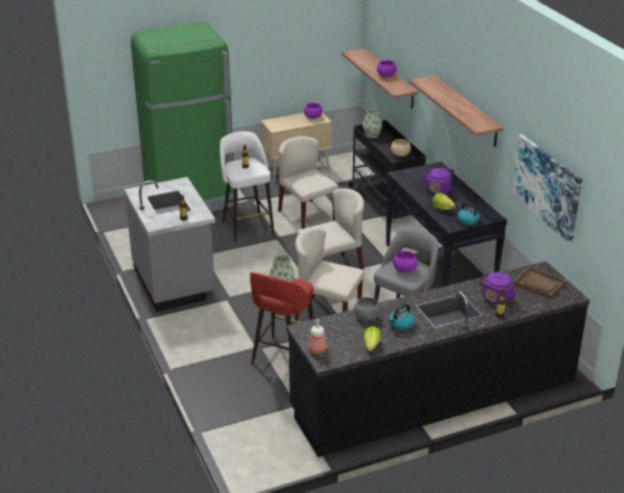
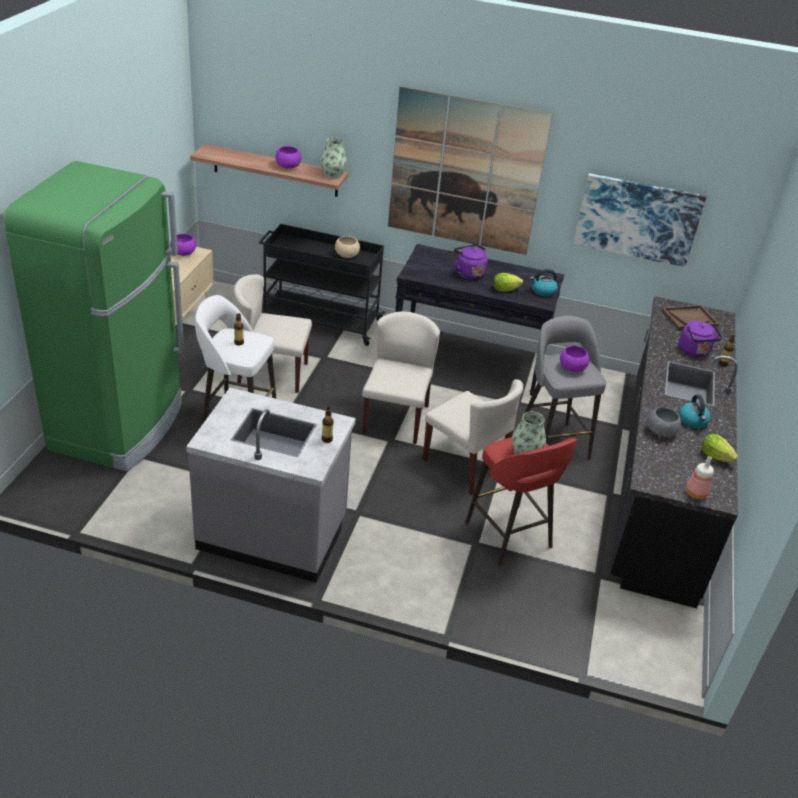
camera: 55 degrees left, 5 degrees up
(327, 314) = (467, 465): beige chair -> beige chair turned 105 degrees counterclockwise
(372, 135) = (284, 246): vase -> vase (333, 174)
(466, 111) = (465, 172): shelf -> picture

